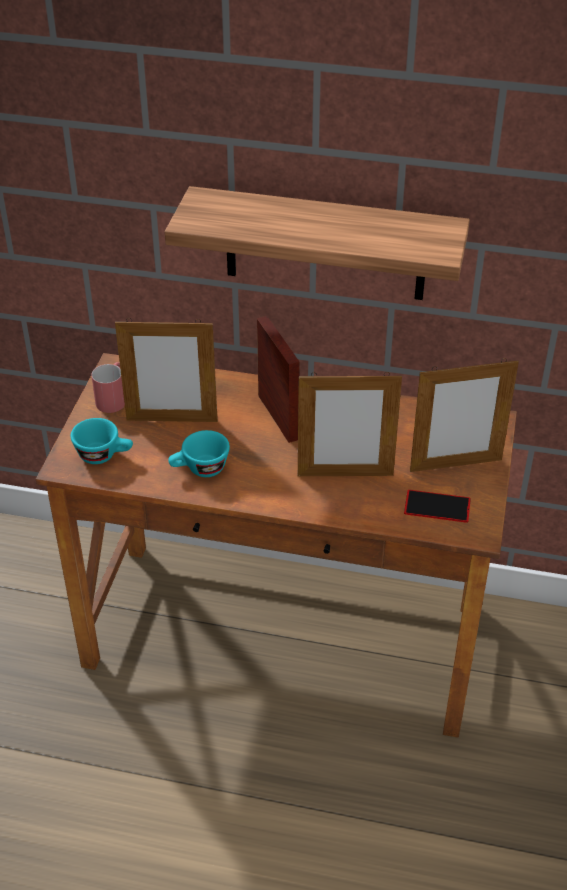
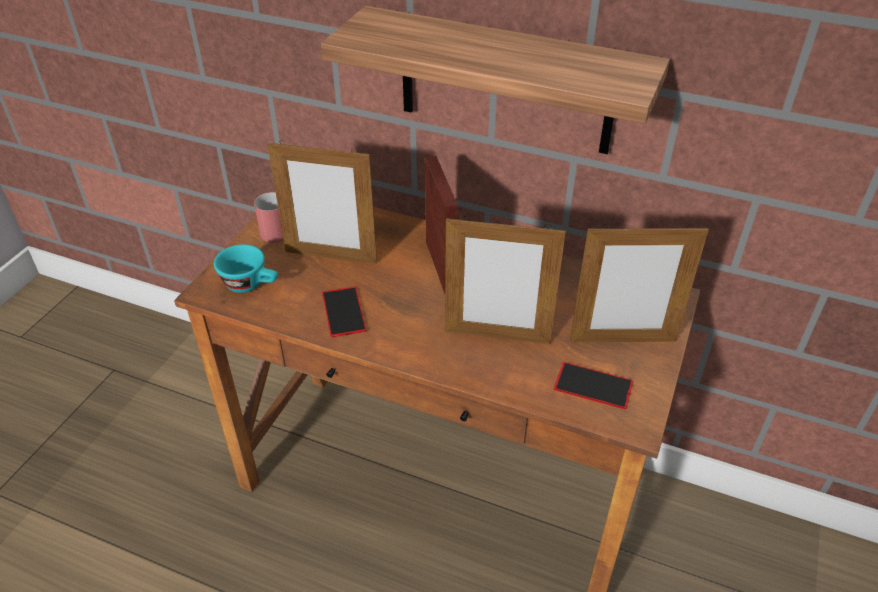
camera: 10 degrees right, 0 degrees up
(200, 470) = (343, 311): turquoise cup -> phone

